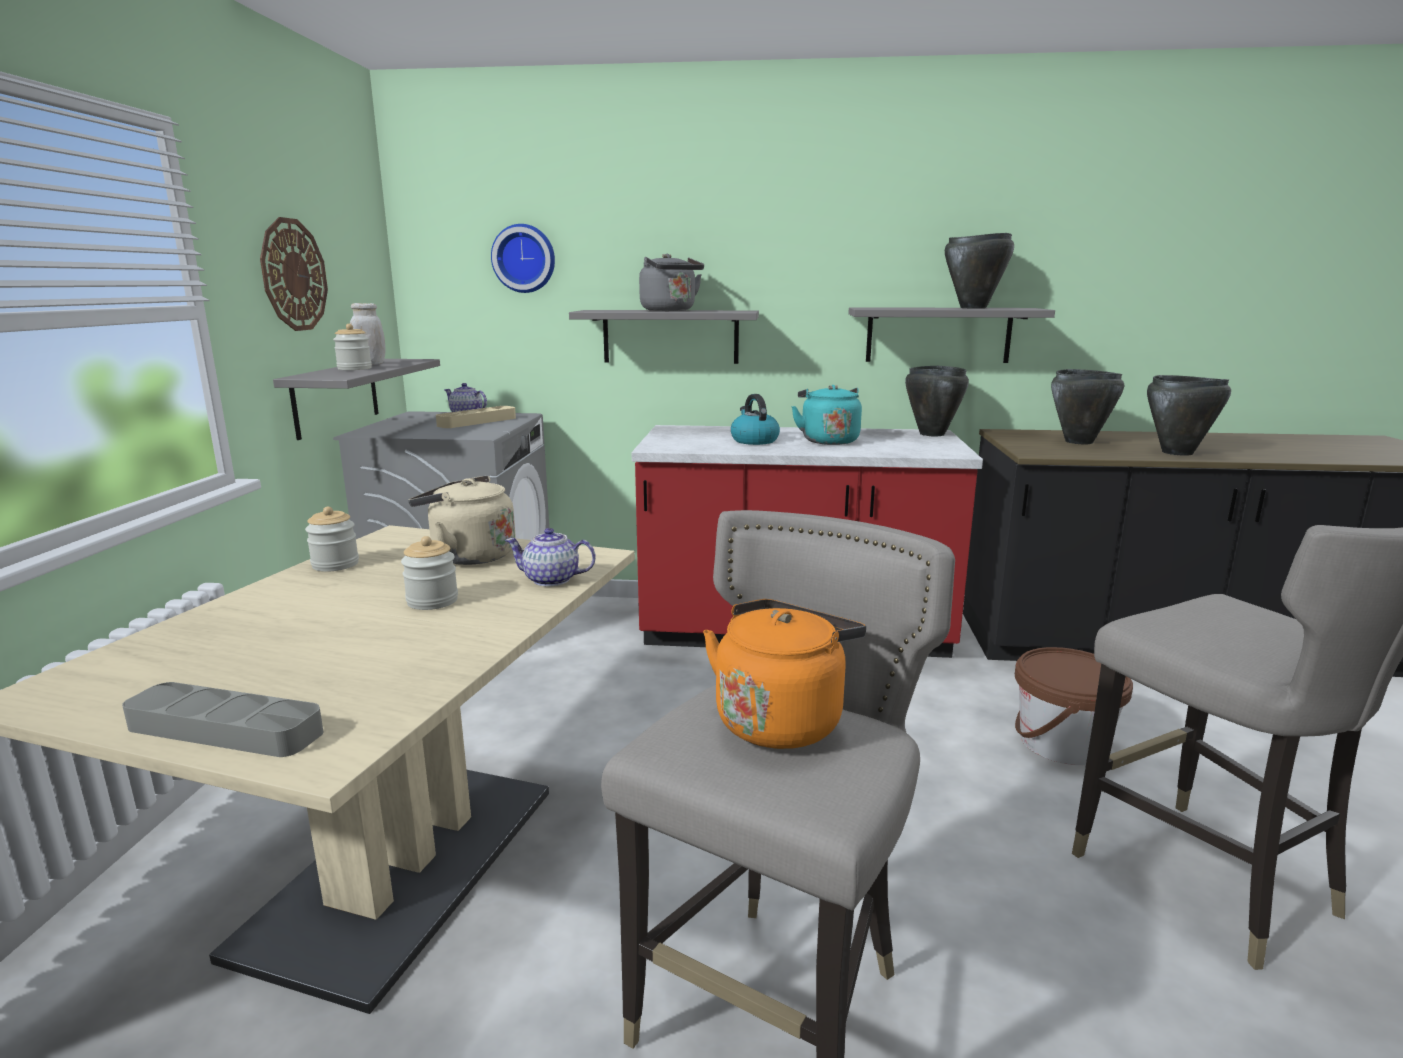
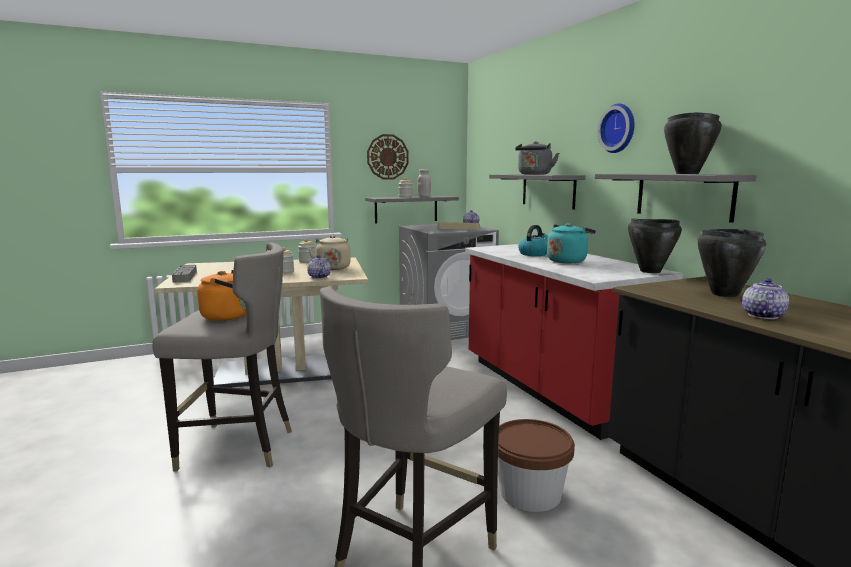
camera: 60 degrees right, 5 degrees down
(524, 258) = (501, 147): wall clock -> wall clock (619, 128)
(1177, 452) = (762, 315): black cooking pot -> teapot

